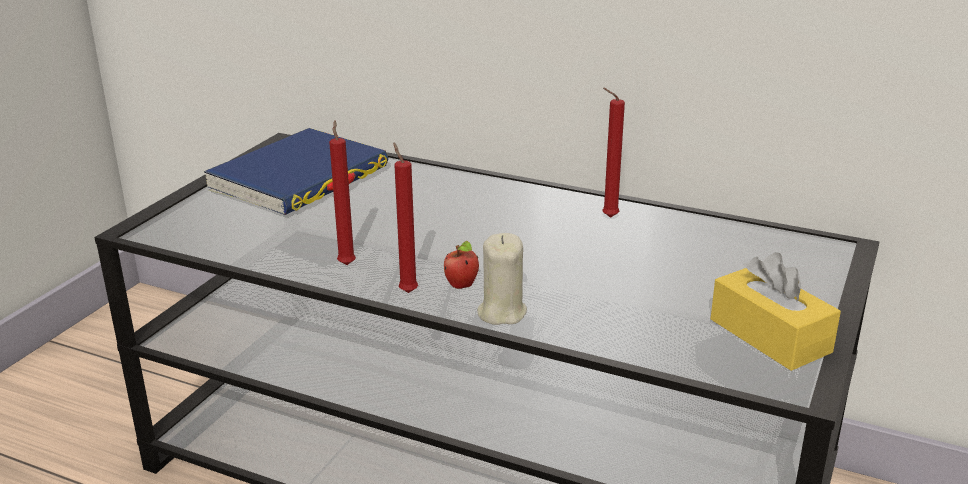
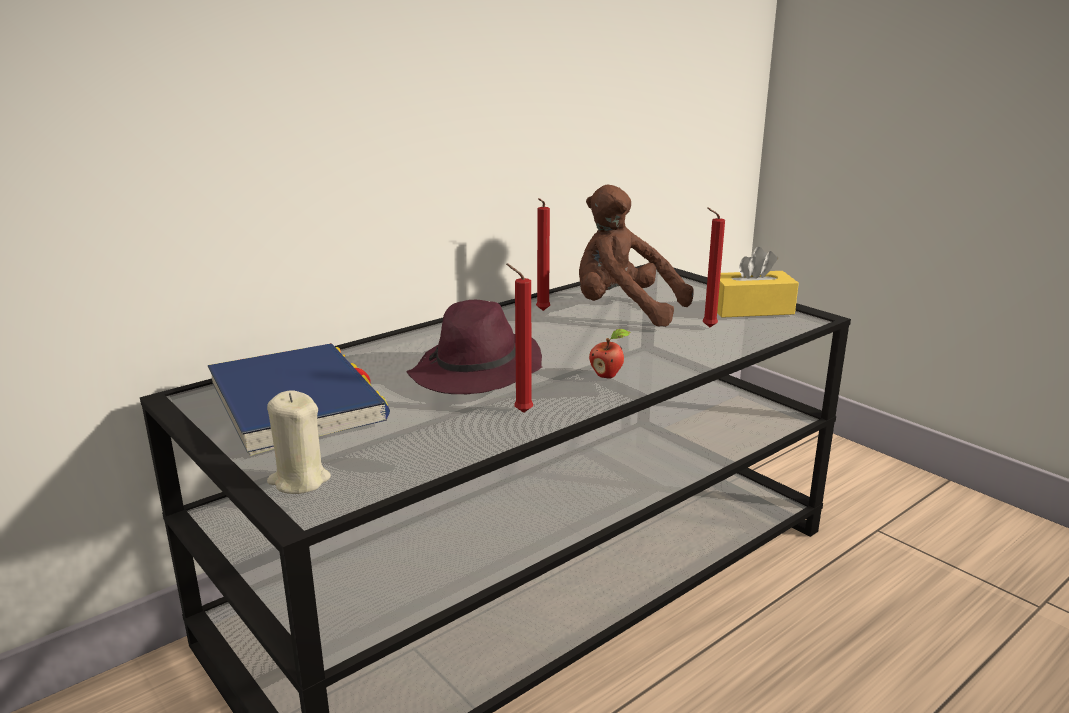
camera: 65 degrees left, 5 degrees down
(407, 291) = (598, 396): red candle -> red candle (707, 327)
(415, 226) = (477, 373): none -> purple hat
(501, 312) = (666, 370): beige candle -> beige candle (299, 480)
(664, 258) = (623, 310): none -> brown plush toy

